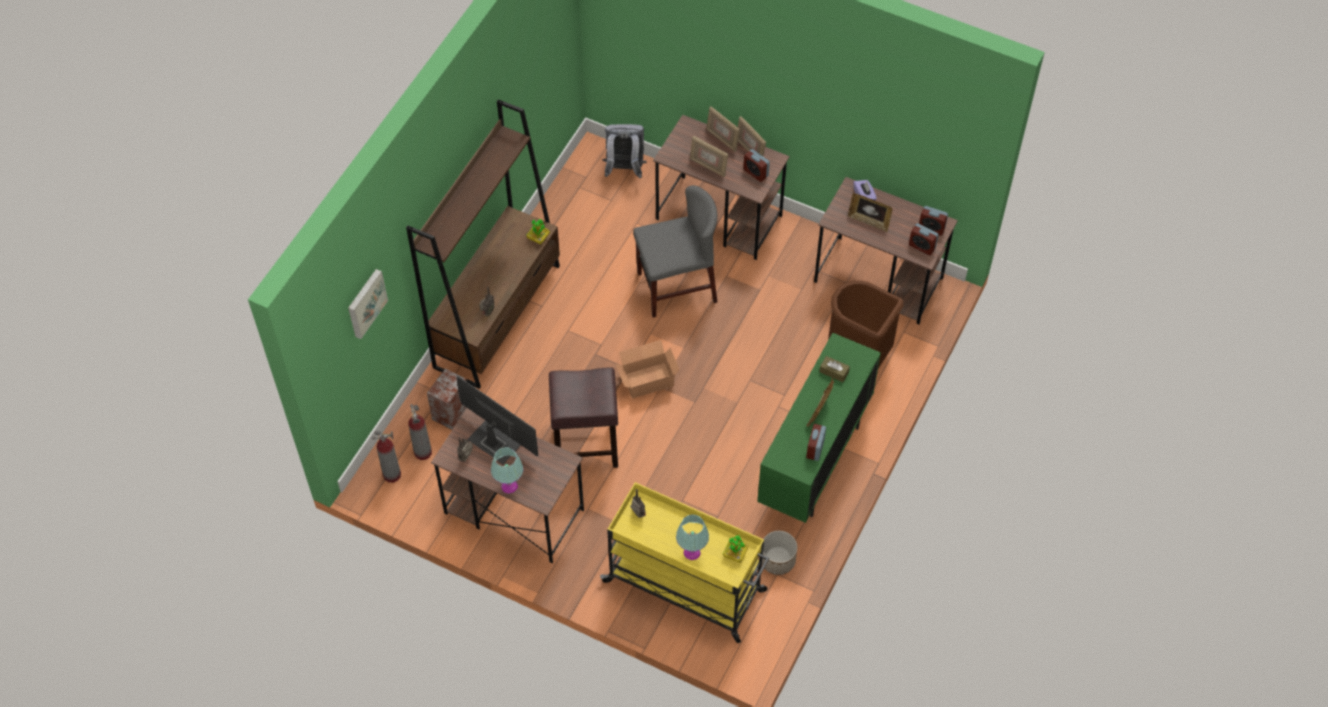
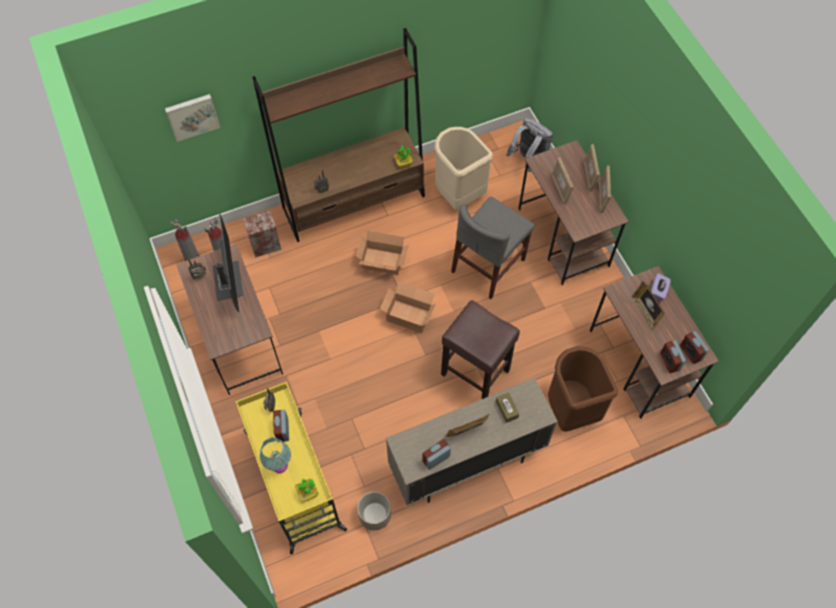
camera: 40 degrees right, 5 degrees up
(509, 486) = (206, 319): turquoise table lamp -> none
(579, 351) = (383, 263): none -> cardboard box
(587, 447) = (326, 332): brown stool -> brown stool (476, 372)
(589, 243) = (458, 194): none -> beige trash can
(676, 287) = (488, 265): grey chair -> grey chair turned 105 degrees clockwise
(755, 173) = (591, 217): alarm clock -> alarm clock (282, 430)
(814, 463) = (466, 463): green cabinet -> beige cabinet

